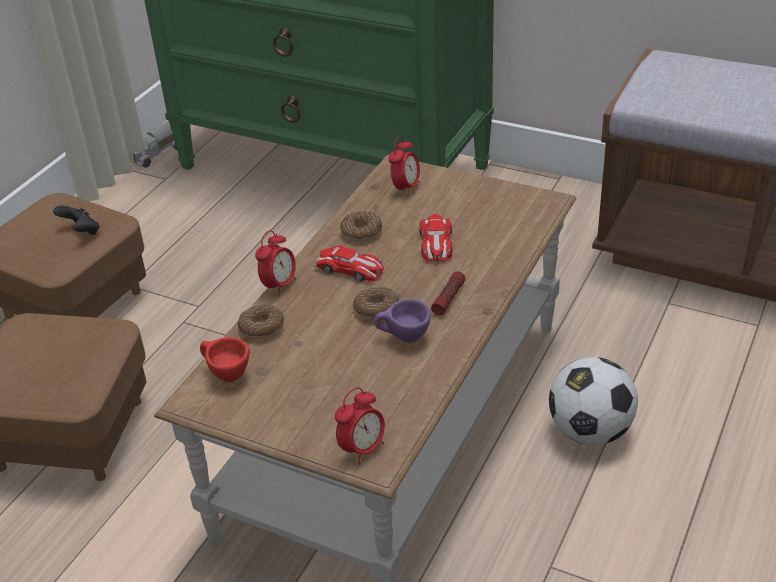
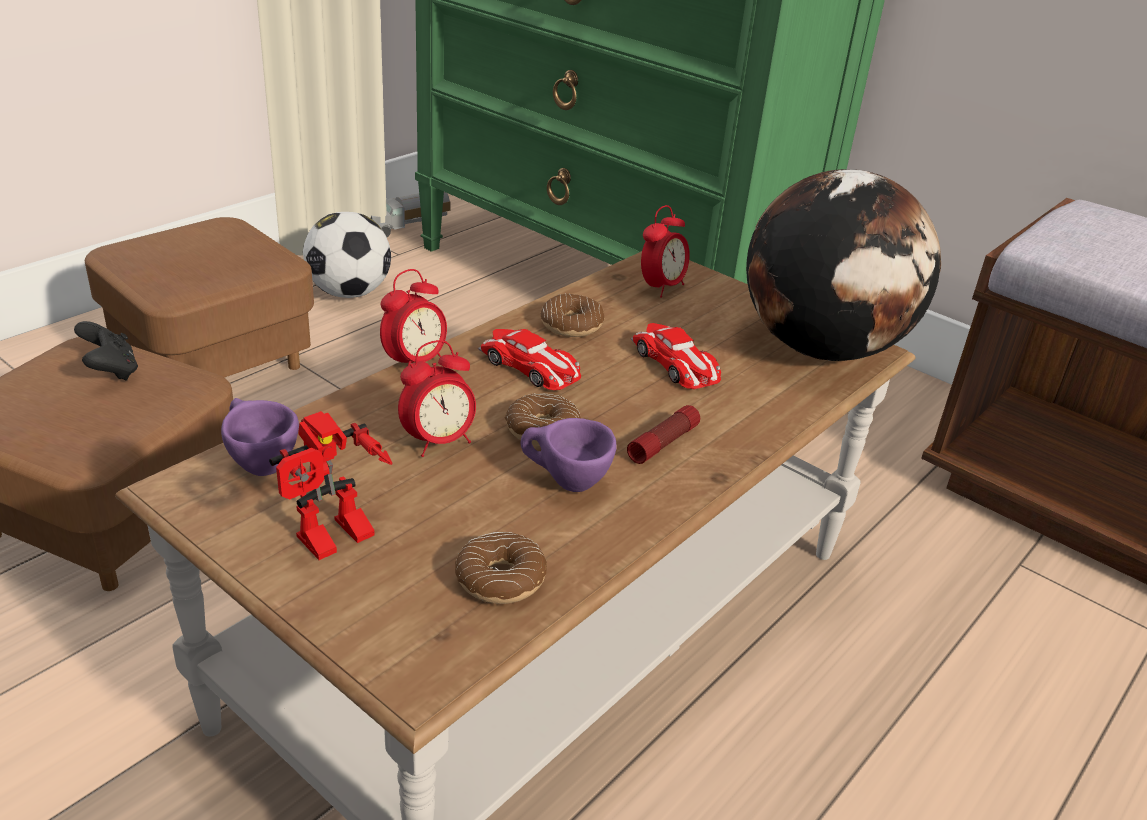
camera: 10 degrees right, 5 degrees down
(81, 232) = (231, 263): black game controller -> black game controller (111, 371)
(225, 375) = (258, 463): red cup -> purple cup
(262, 327) = (355, 412): donut -> donut (500, 579)
(296, 407) = (335, 543): none -> toy robot
(362, 449) = (406, 644): alarm clock -> alarm clock (438, 442)
(436, 243) = (676, 364): toy car -> toy car turned 45 degrees counterclockwise
(520, 207) = (822, 348): none -> globe
(590, 431) = (850, 725): football -> football (349, 293)

